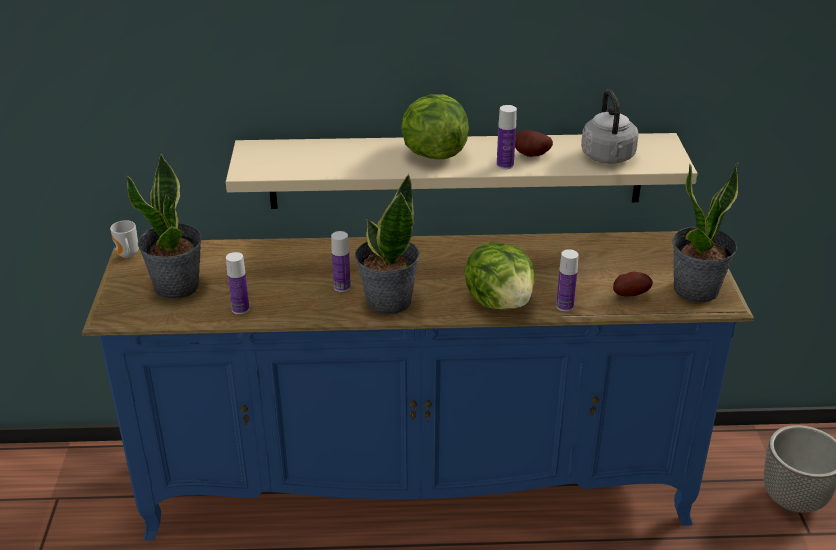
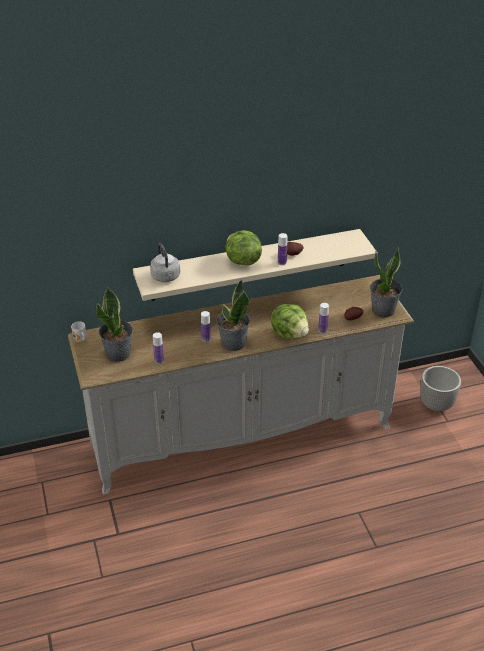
camera: 15 degrees left, 5 degrees up
(418, 489) = (242, 437): blue cabinet -> grey cabinet
(608, 158) = (331, 250): grey kettle -> grey kettle (166, 277)

